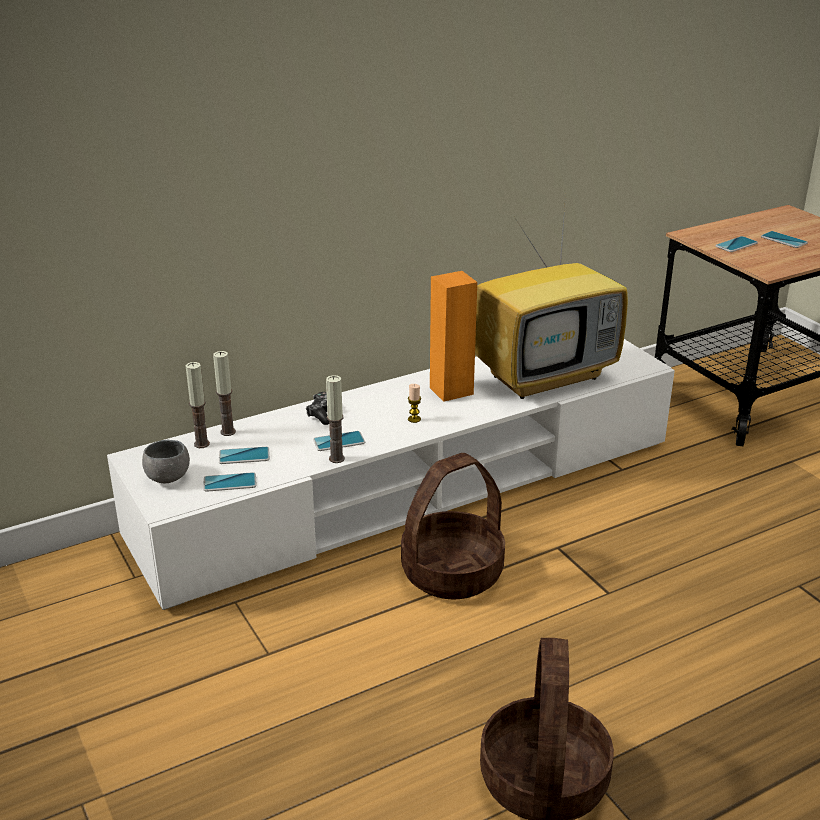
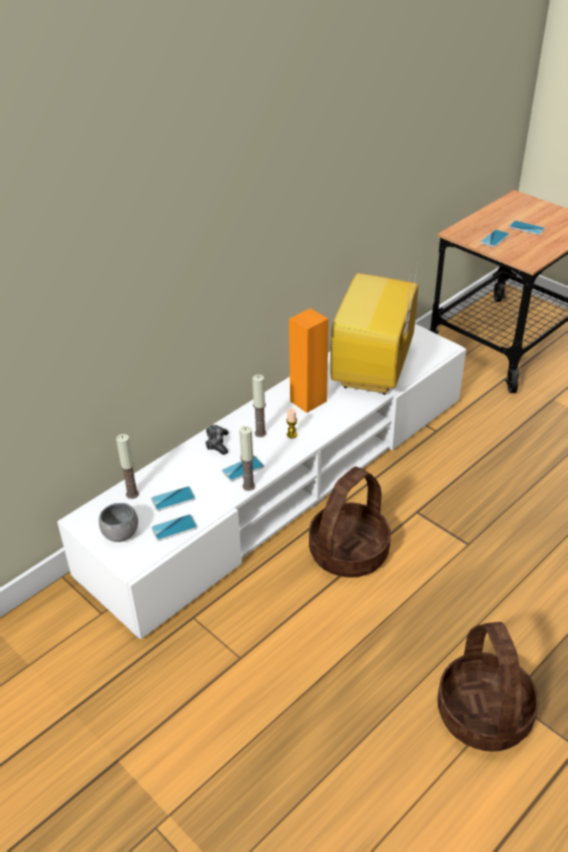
camera: 15 degrees left, 10 degrees up
(228, 432) = (148, 477): candle -> candle (260, 433)
(545, 375) = (374, 372): television -> television turned 150 degrees clockwise

